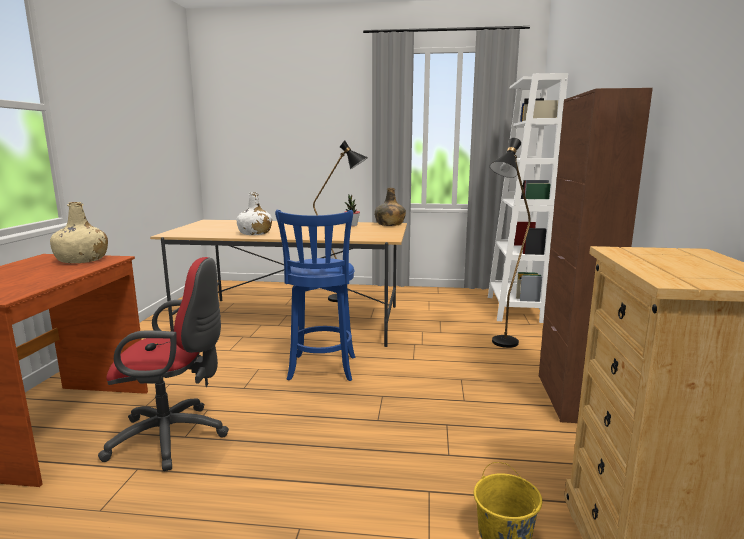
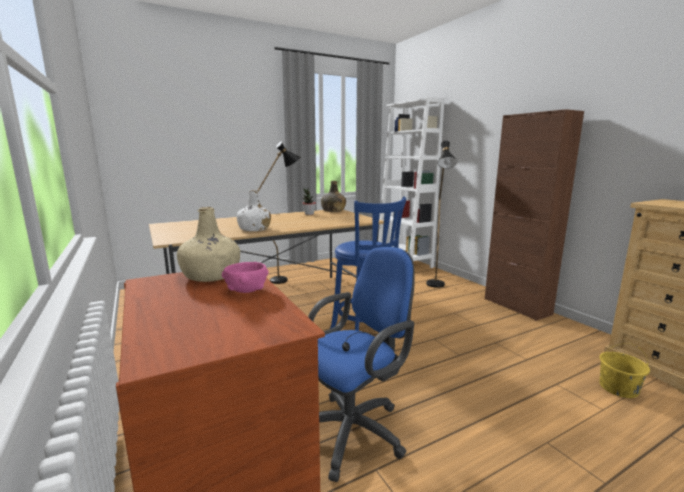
camera: 35 degrees left, 0 degrees up
(63, 272) = (246, 290): none -> pink bowl
(174, 437) = (355, 430): red office chair -> blue office chair

